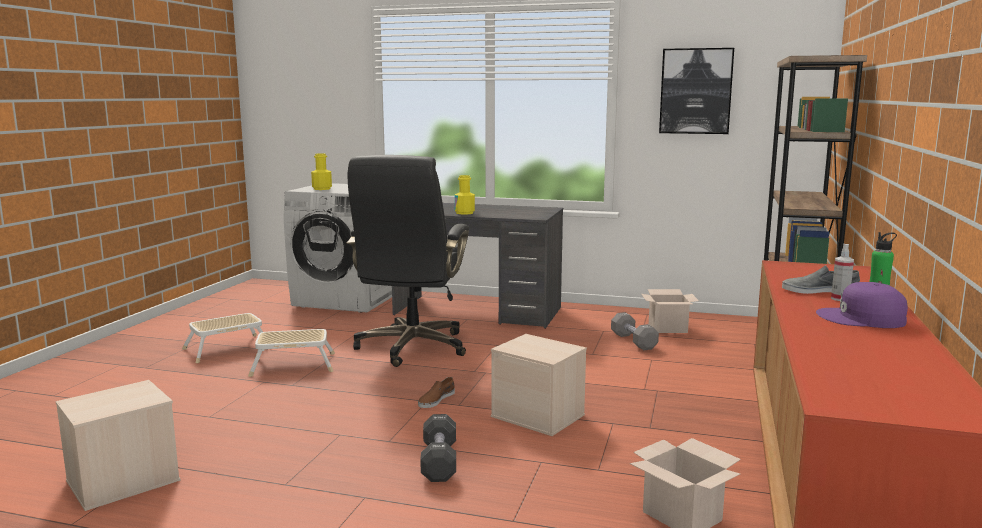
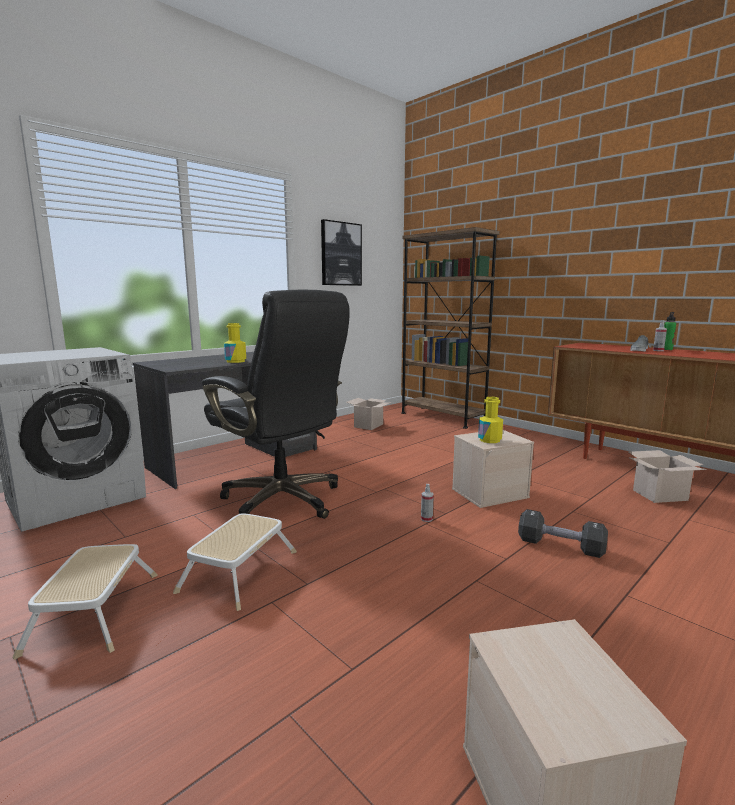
camera: 60 degrees left, 0 degrees up
(322, 189) = (34, 357): yellow bottle -> yellow bottle (489, 440)
(436, 399) = (426, 519): brown shoe -> spray bottle
(633, 341) = (379, 437): grey dumbbell -> none
(862, 318) = (703, 353): purple cap -> none

